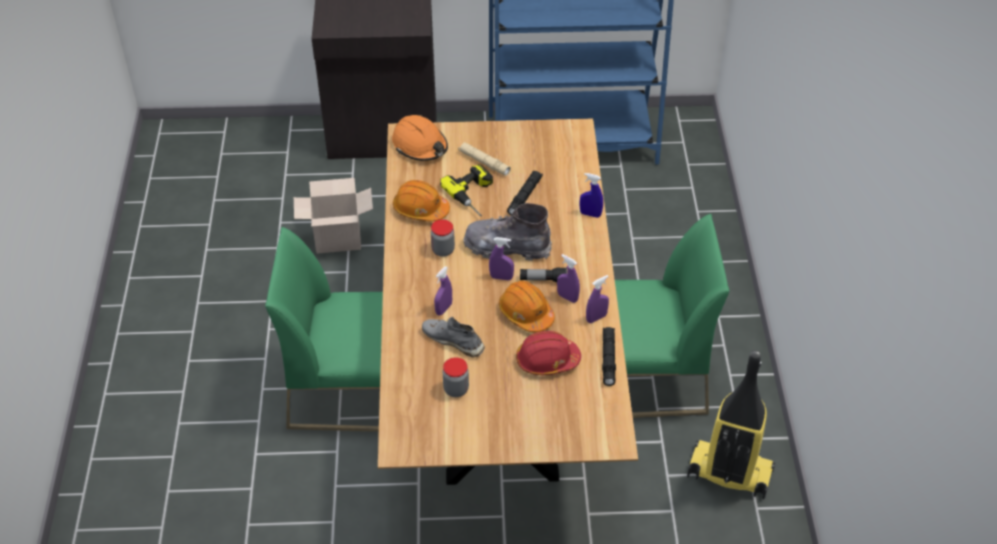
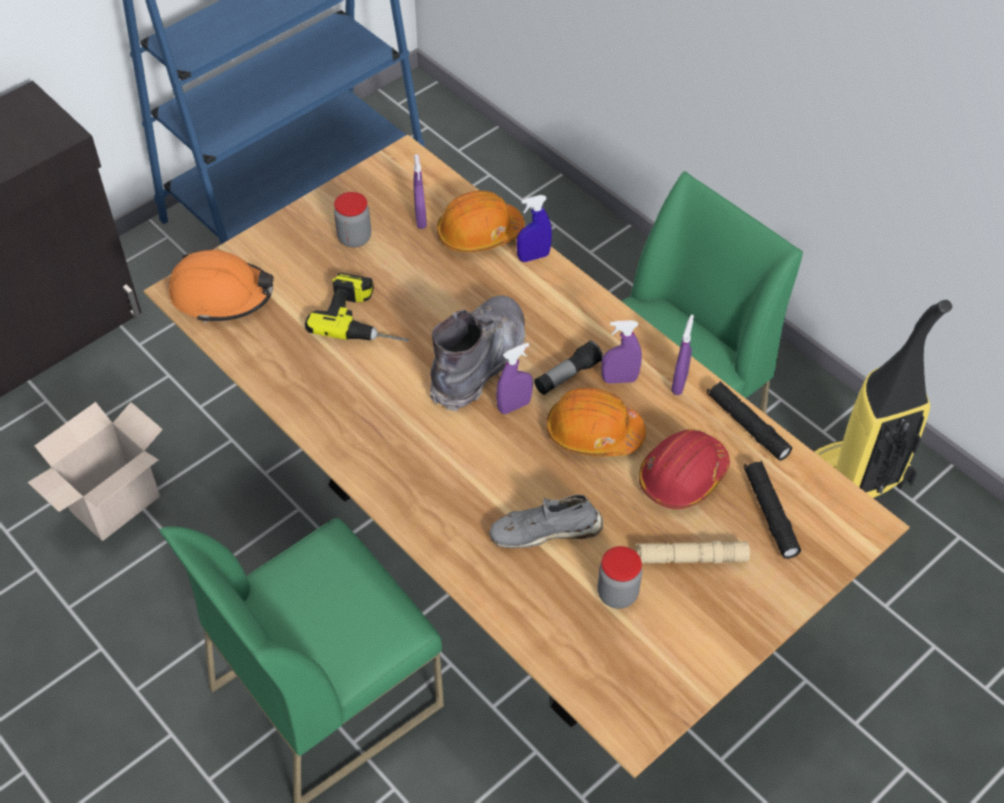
camera: 40 degrees left, 5 degrees up
(420, 209) = (314, 381): orange hard hat -> orange hard hat (479, 234)
(443, 250) = (402, 418): jar -> jar (354, 238)
(443, 309) = (487, 496): purple spray bottle -> purple spray bottle (420, 219)
(484, 162) = (332, 268): beige flashlight -> beige flashlight (691, 558)
(507, 247) = (479, 362): grey boot -> grey boot turned 150 degrees clockwise
(524, 196) = (430, 282): black flashlight -> black flashlight (770, 513)

